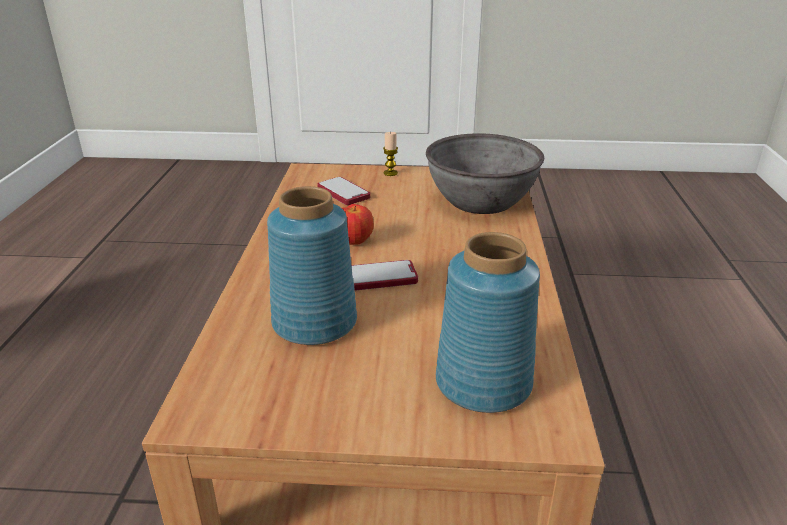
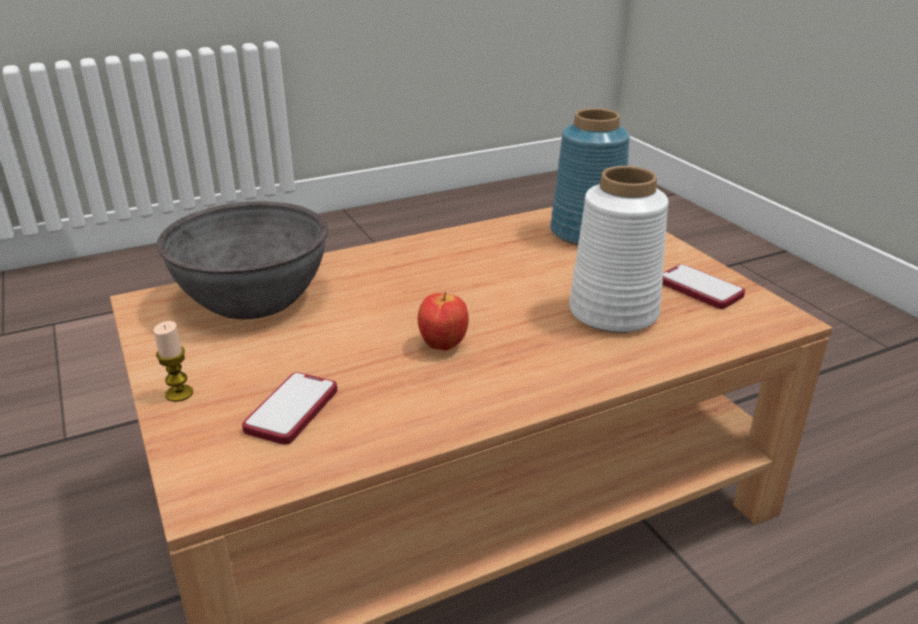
camera: 120 degrees left, 0 degrees up
(316, 323) = (612, 312): blue vase -> white vase
(380, 277) = (499, 306): phone -> phone (700, 289)

